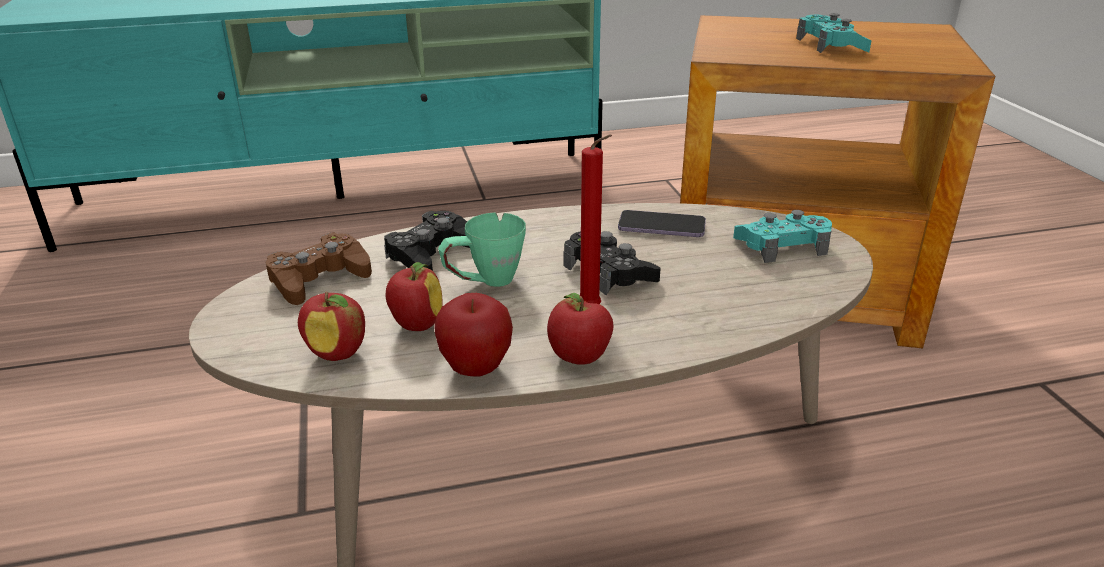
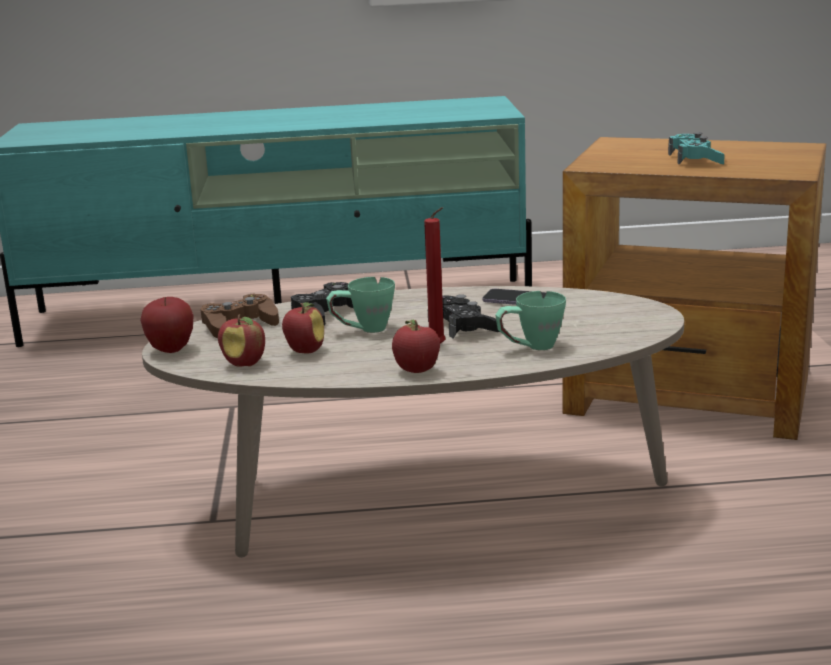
camera: 10 degrees right, 10 degrees down
(476, 369) = (340, 374): apple -> apple (171, 350)
(709, 308) = (530, 347): none -> green mug
(782, 246) = (613, 314): turquoise game controller -> none

